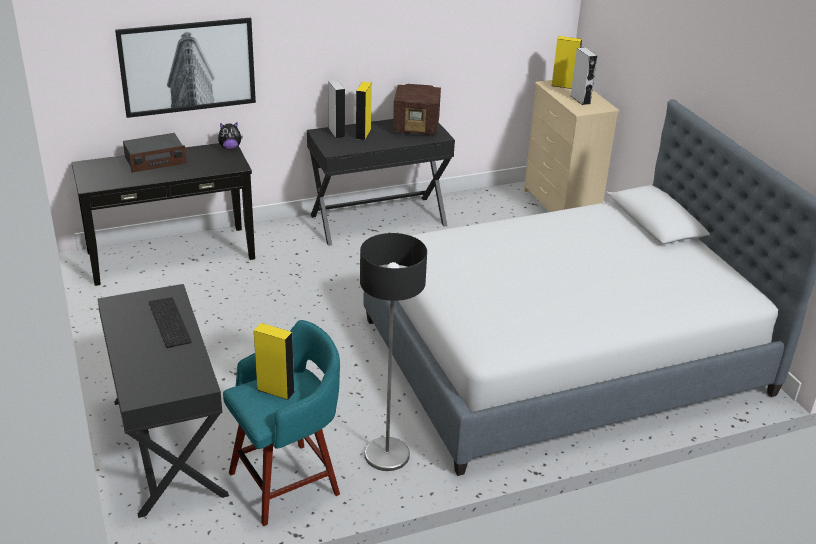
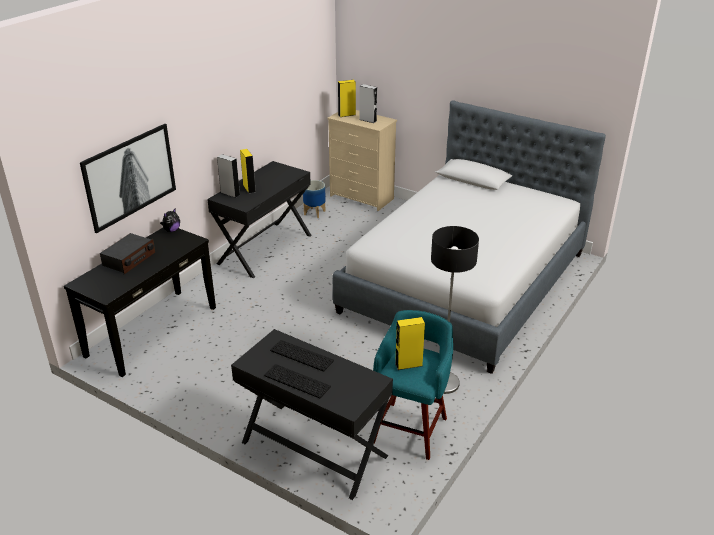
camera: 35 degrees left, 0 degrees up
(127, 344) = (296, 381): none -> keyboard
(417, 127) = (276, 172): radio -> none
(482, 202) = (314, 212): none -> planter

